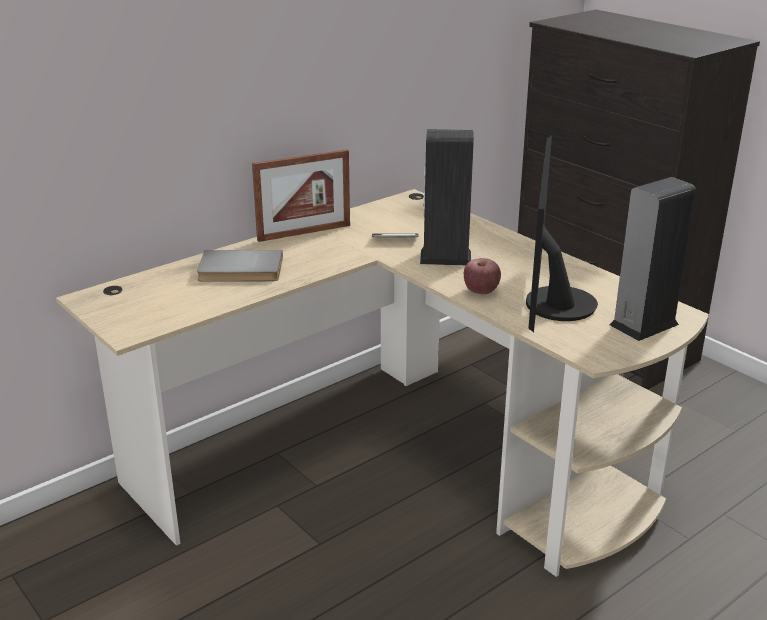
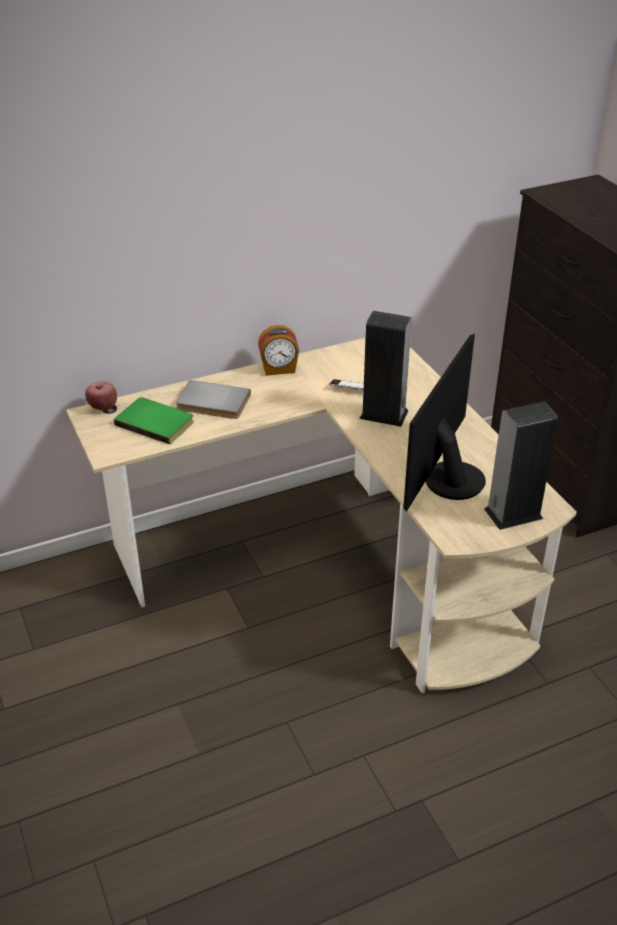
camera: 15 degrees right, 10 degrees up
(178, 295) = (156, 422): none -> green book
(304, 233) = (279, 369): picture frame -> alarm clock
(481, 291) = (395, 456): apple -> apple (103, 407)

